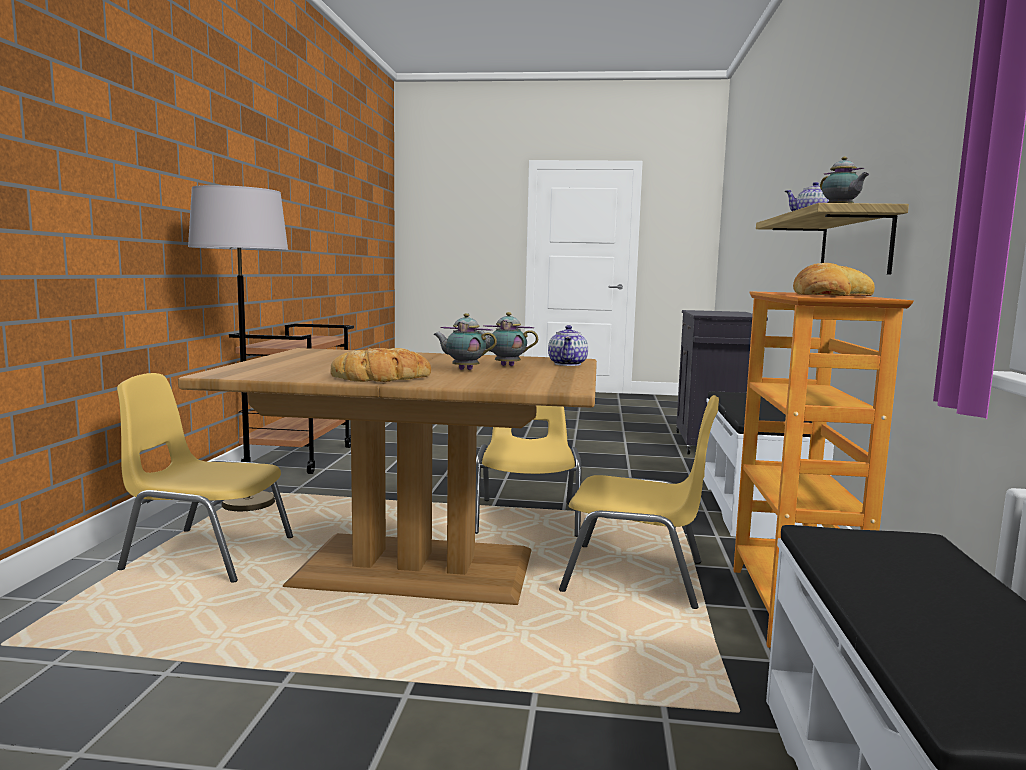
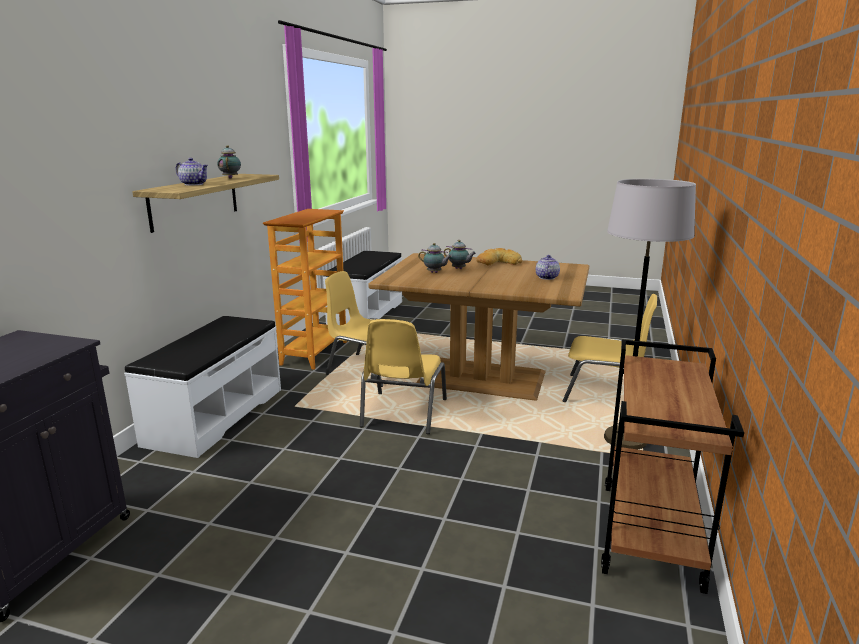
camera: 170 degrees left, 10 degrees up
(568, 364) = (396, 274): teapot -> teapot (546, 277)
(828, 295) = (314, 213): bread -> none

